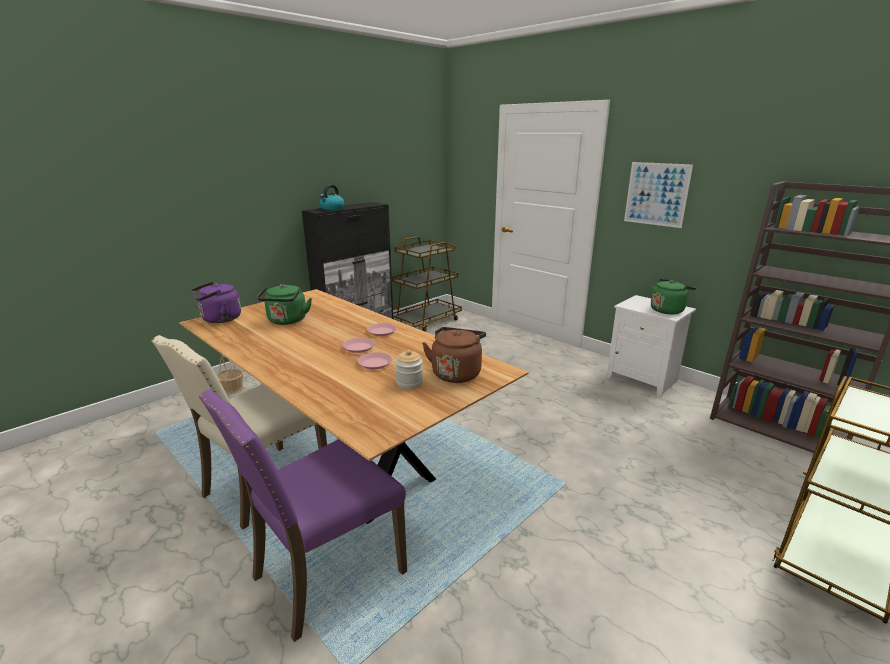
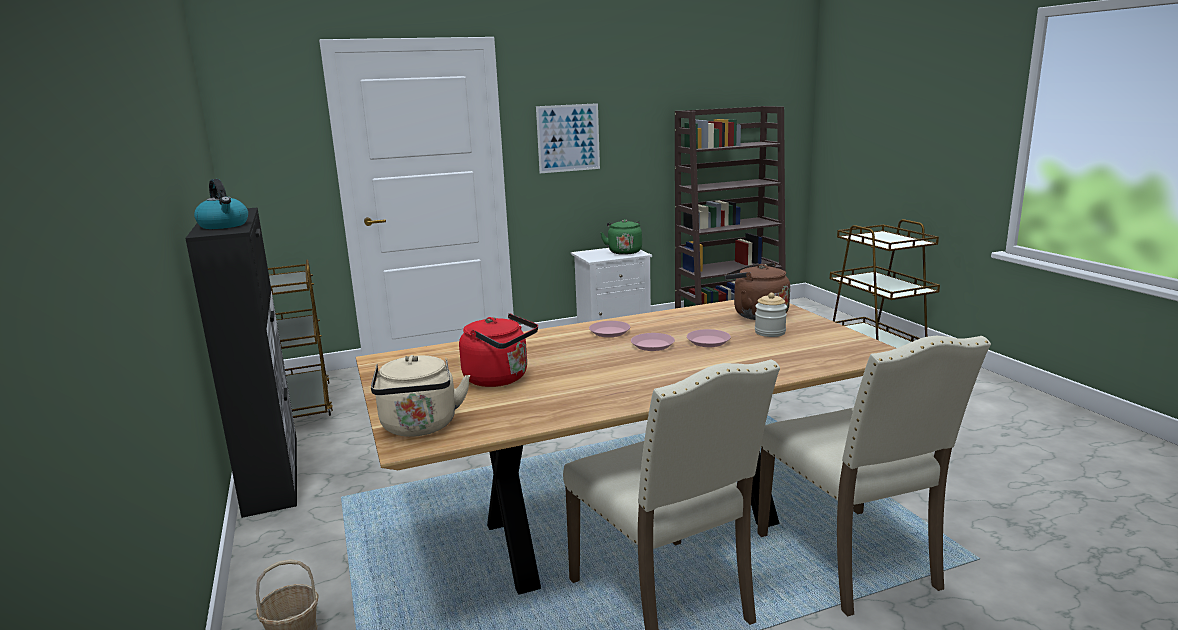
camera: 65 degrees left, 5 degrees down
(219, 319) = (420, 427): purple kettle -> beige kettle
(286, 321) = (500, 379): green kettle -> red kettle
(324, 574) = (852, 561): purple chair -> beige chair

